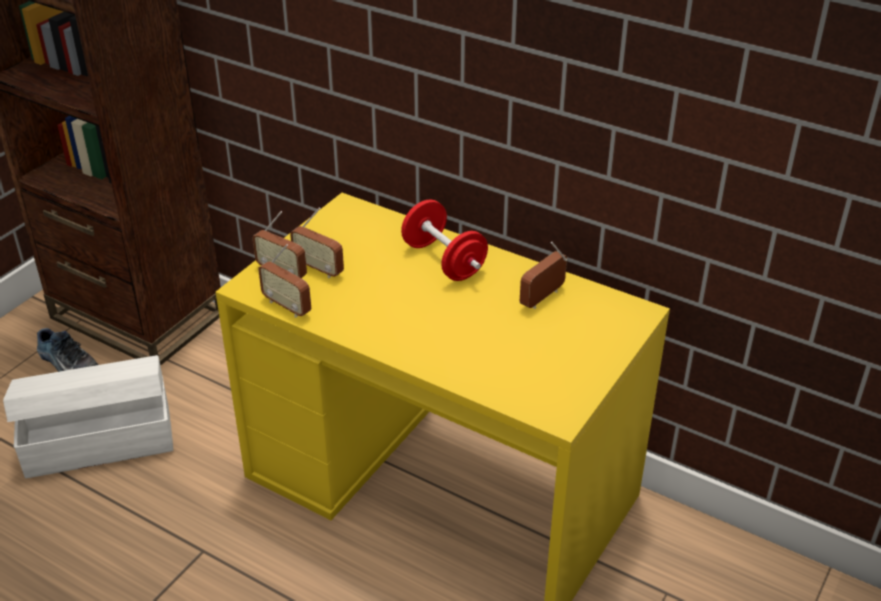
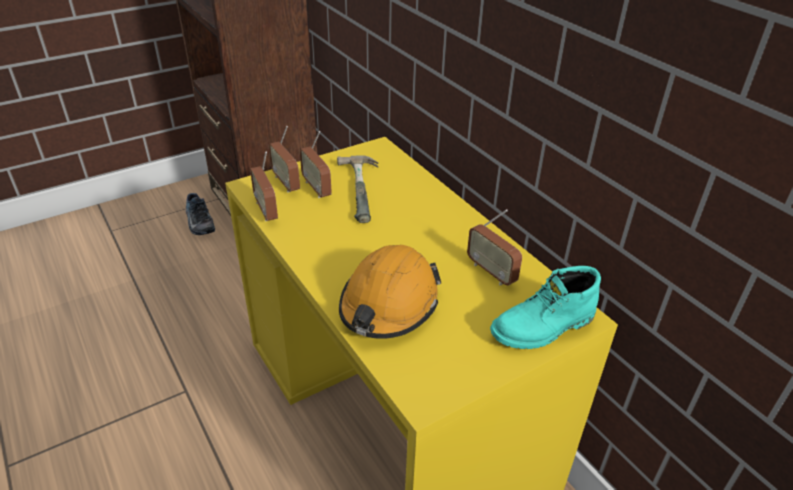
camera: 25 degrees right, 0 degrees up
(97, 440) = (178, 280): white storage box -> none
(369, 255) = (365, 189): none -> hammer
(444, 261) = (425, 212): red dumbbell -> none
(476, 355) = (389, 305): none -> orange hard hat
(542, 298) = (491, 272): radio -> radio turned 105 degrees counterclockwise
(615, 331) = (544, 328): none -> turquoise boot

